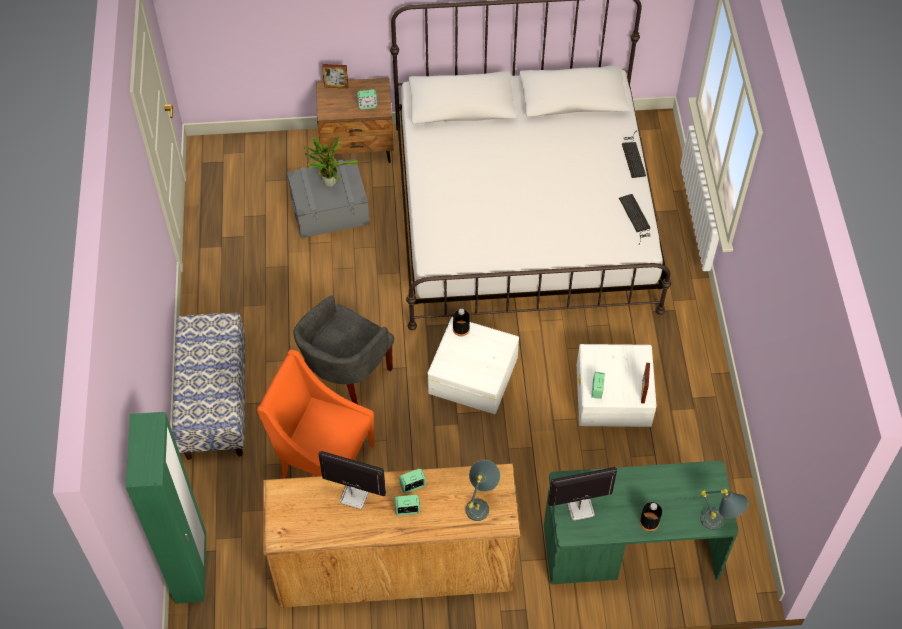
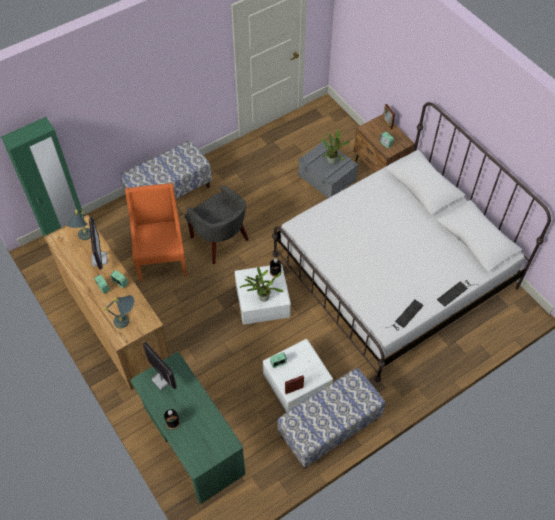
camera: 60 degrees right, 0 degrees up
(345, 378) = (220, 241): grey armchair -> grey armchair turned 135 degrees counterclockwise
(490, 361) = (262, 297): none -> potted plant
(695, 392) = (329, 428): none -> bench
(719, 524) = (193, 465): grey table lamp -> grey table lamp (84, 238)

